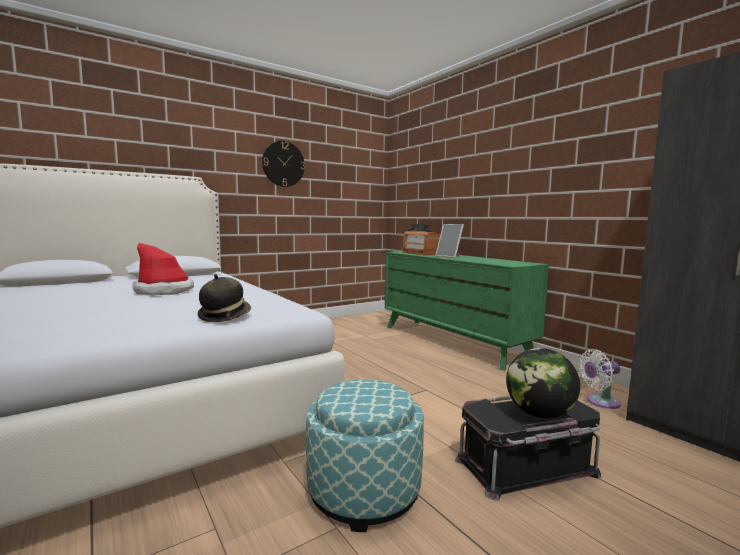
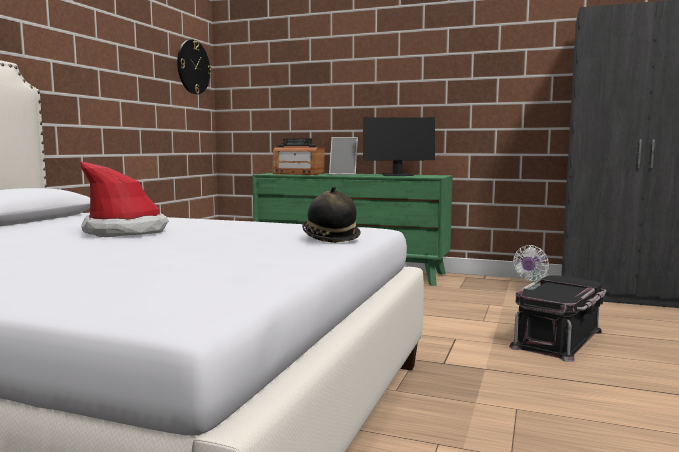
camera: 35 degrees left, 0 degrees up
(283, 164) = (108, 51): wall clock -> wall clock (193, 67)
(364, 491) = (492, 385): ottoman -> none
(490, 260) = (397, 175): none -> monitor
(539, 414) = (570, 289): globe -> none

